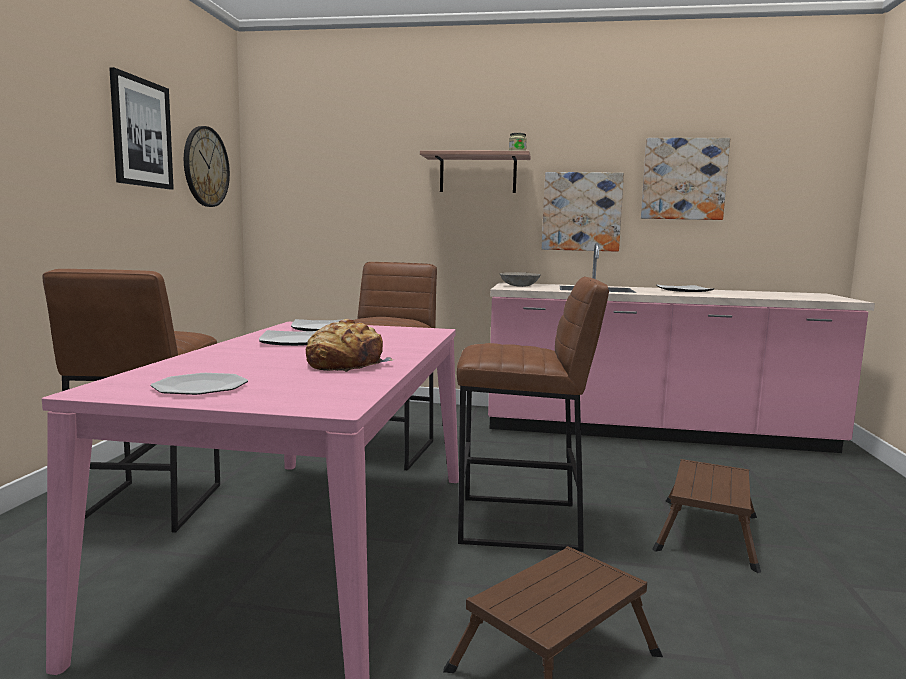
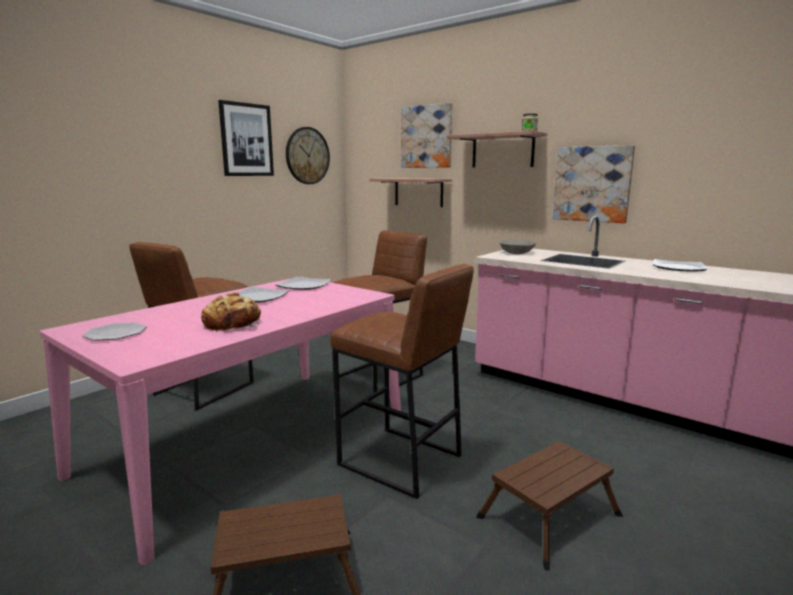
camera: 30 degrees right, 5 degrees up
(363, 221) = (418, 192): none -> shelf
(683, 179) = (701, 149): picture -> picture (427, 137)

